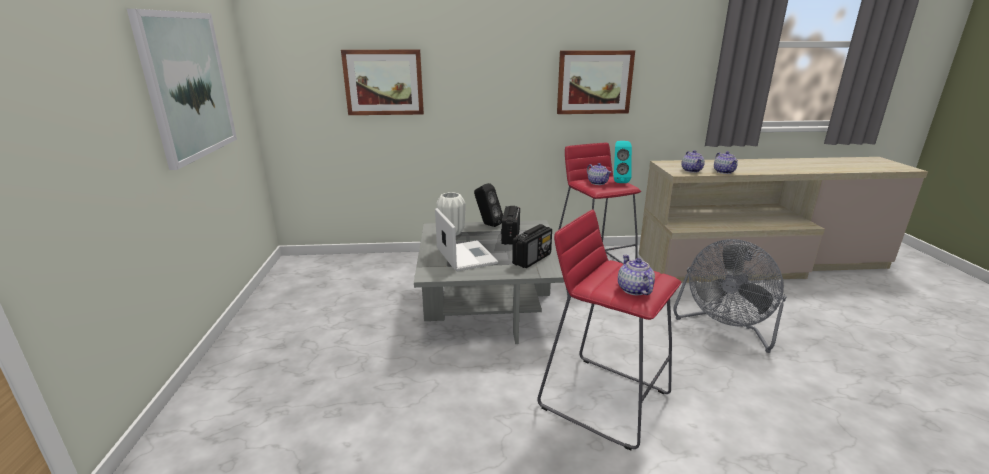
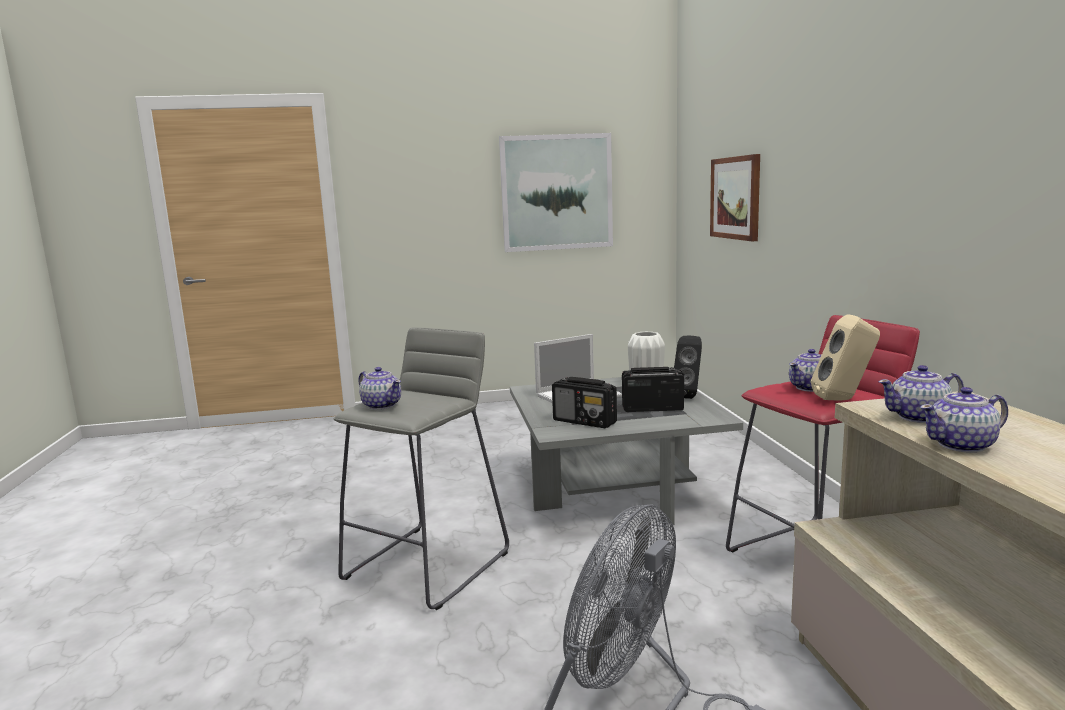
camera: 85 degrees right, 10 degrees down
(594, 82) = (932, 201): picture -> none
(603, 398) = (428, 565): red stool -> grey stool
(619, 181) = (844, 399): turquoise speaker -> beige speaker
(634, 290) = (381, 405): teapot -> teapot turned 60 degrees clockwise

